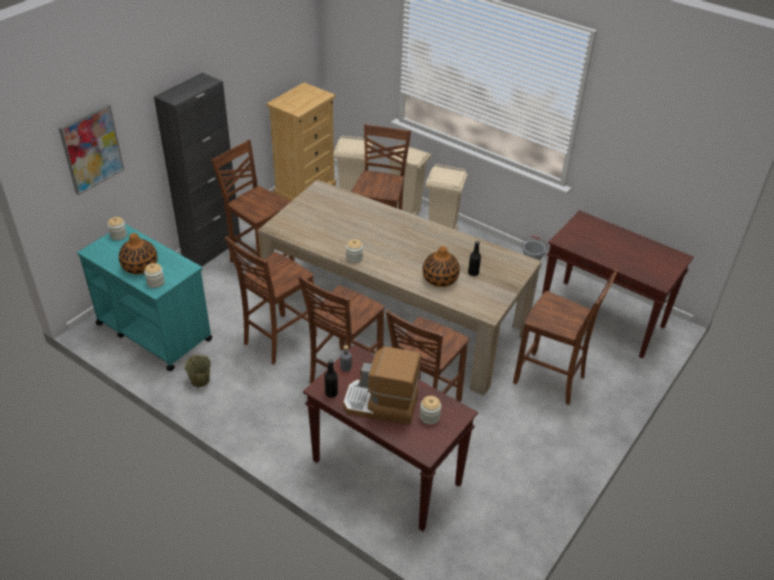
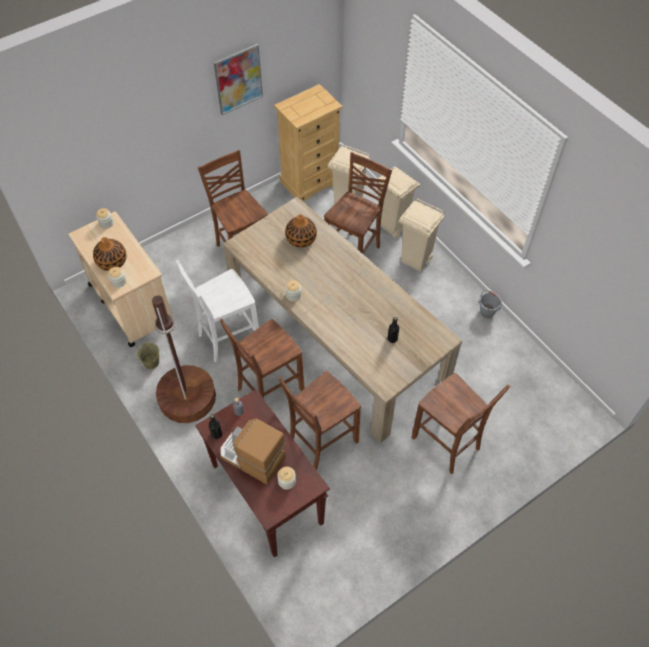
camera: 20 degrees right, 15 degrees up
(91, 149) = (85, 151): picture -> picture (238, 79)
(153, 331) = (131, 303): turquoise cart -> beige cart
(211, 249) = (206, 228): black cabinet -> none
(255, 404) = (187, 397): none -> brown floor lamp
(277, 340) = (227, 338): brown chair -> white chair
(440, 279) = (359, 338): vase -> vase (301, 239)
(603, 318) = (527, 392): brown console table -> none

